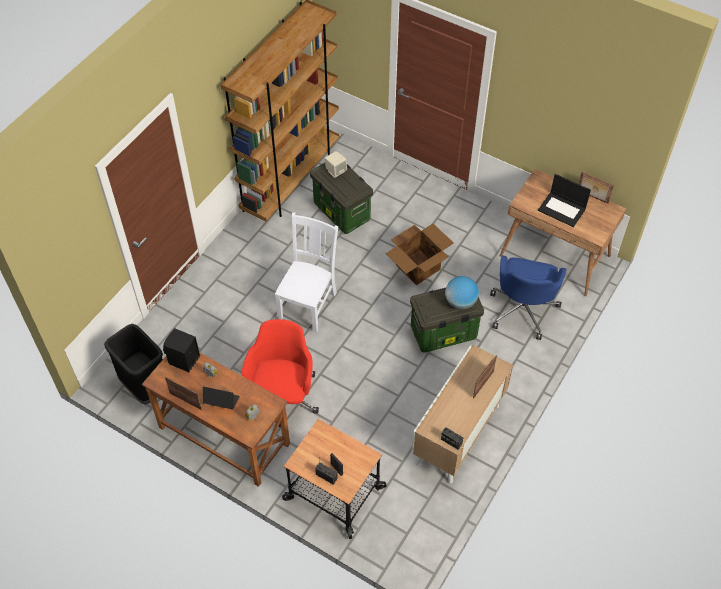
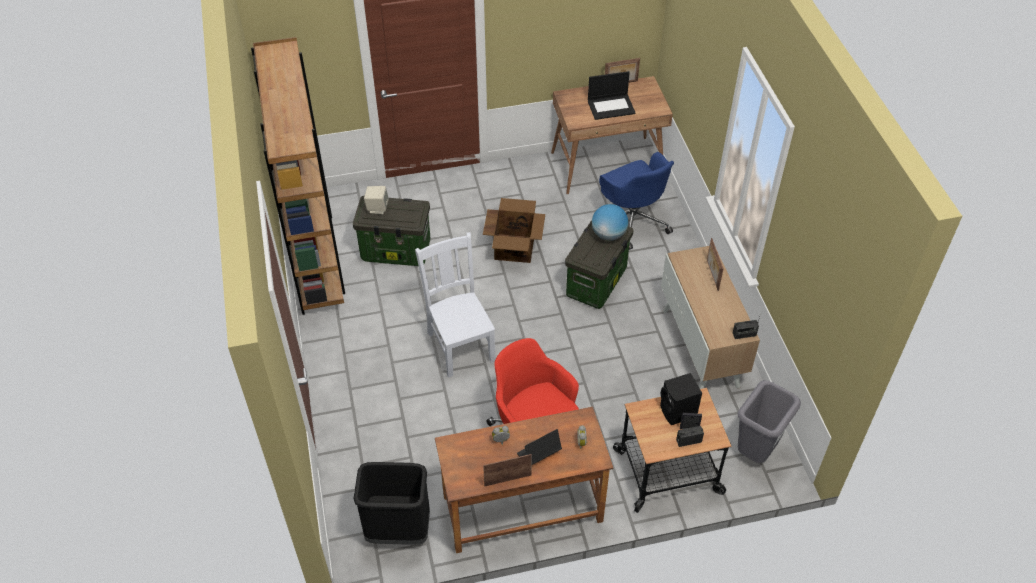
camera: 45 degrees left, 5 degrees down
(183, 360) = (461, 450): black speaker -> black speaker (678, 412)
(405, 534) = (755, 453): none -> grey trash can

